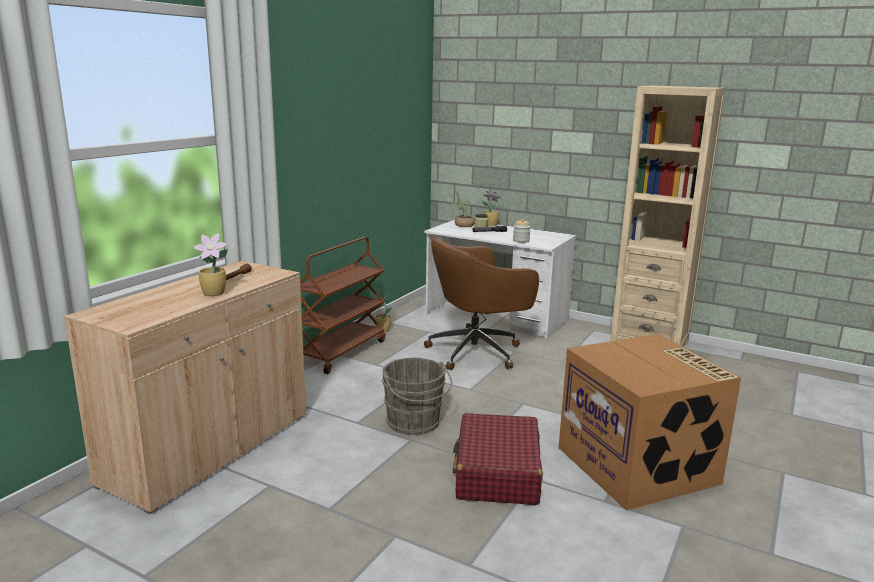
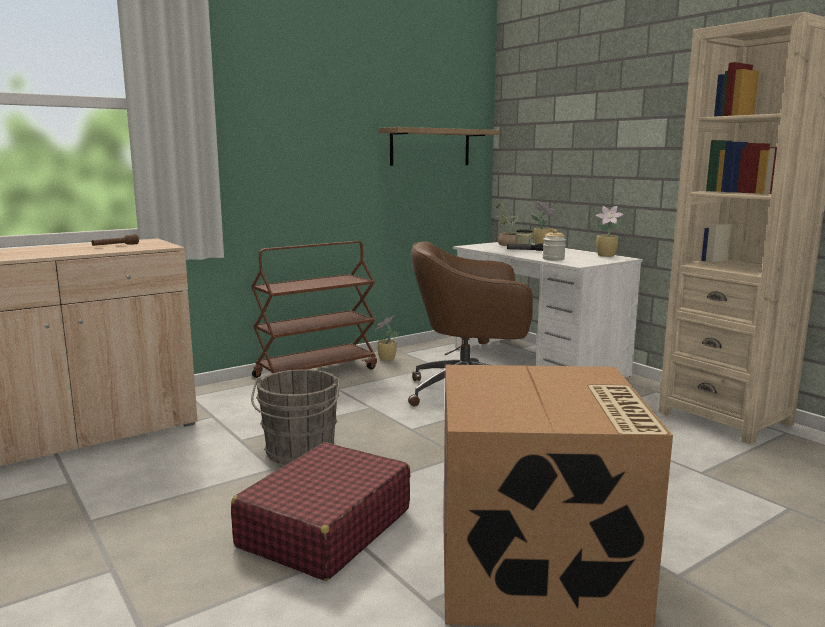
camera: 25 degrees right, 5 degrees down
(215, 293) = (59, 253): potted plant -> potted plant (607, 255)
(396, 147) = (430, 147): none -> shelf

